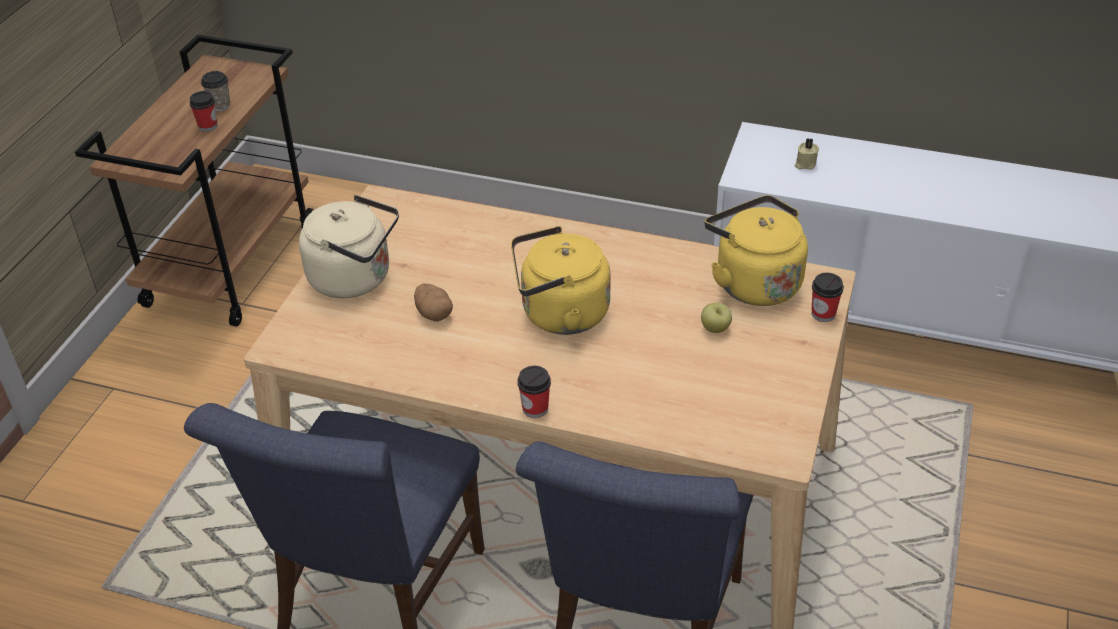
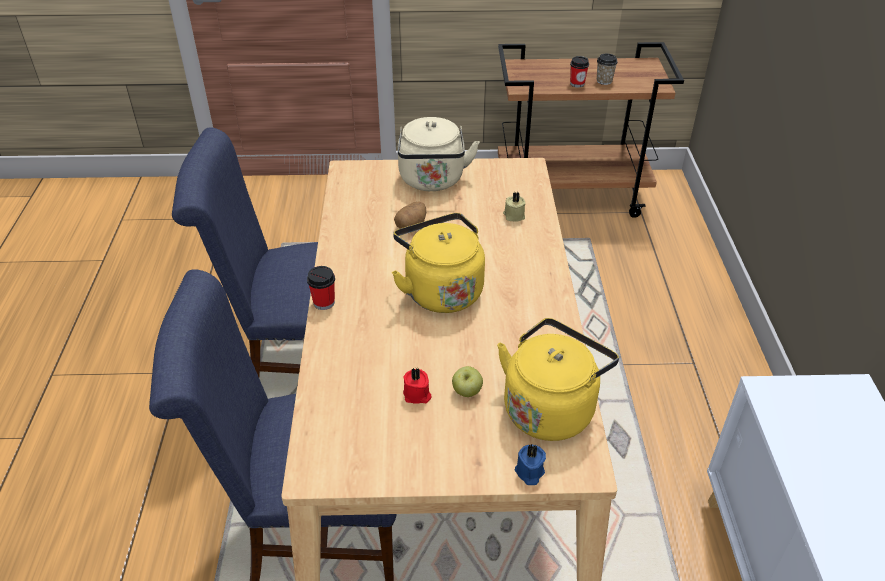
camera: 70 degrees right, 0 degrees up
(707, 363) = (417, 395): none -> red candle
(805, 164) = (836, 441): beige candle -> beige candle (513, 215)
(823, 314) = (529, 472): cup -> blue candle

